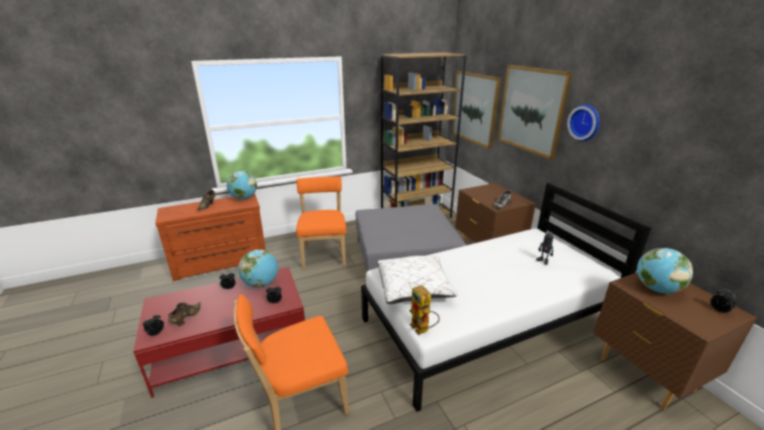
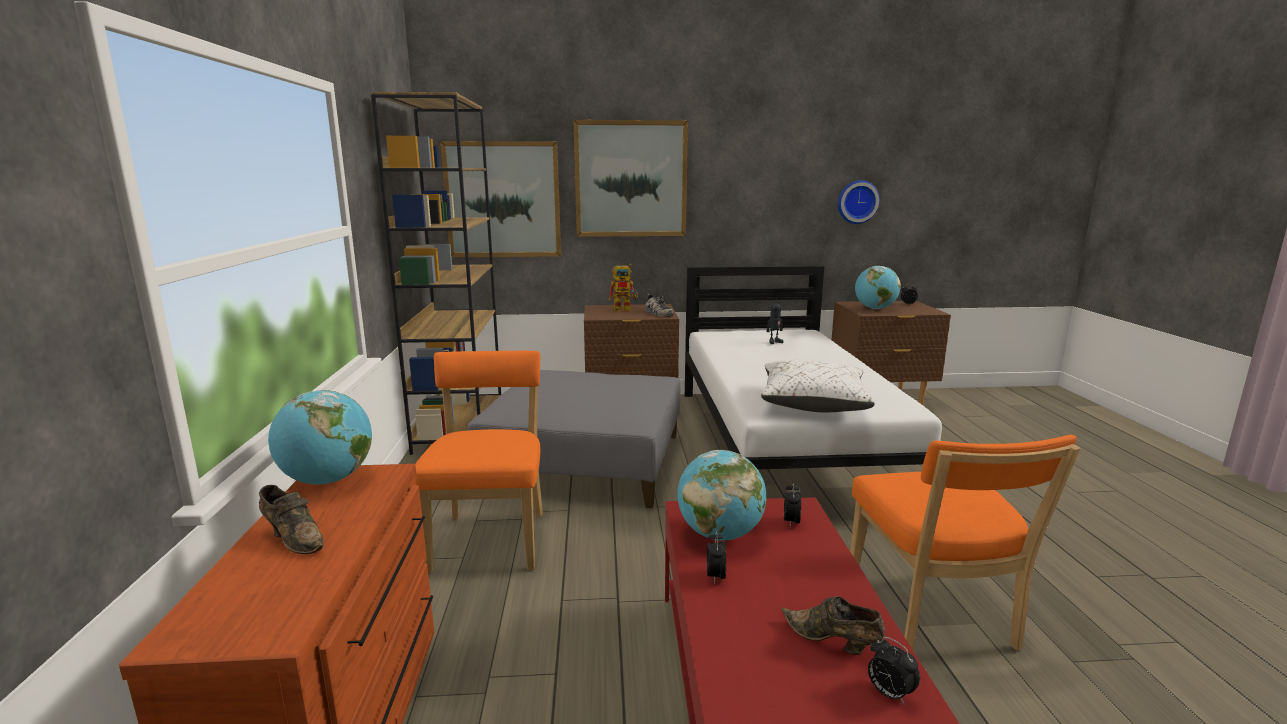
camera: 70 degrees left, 10 degrees down
(324, 254) = (491, 538): orange chair -> orange chair turned 75 degrees clockwise
(423, 330) = (907, 411): toy robot -> toy robot (626, 309)
(585, 122) = (719, 178): wall clock -> wall clock (857, 202)

